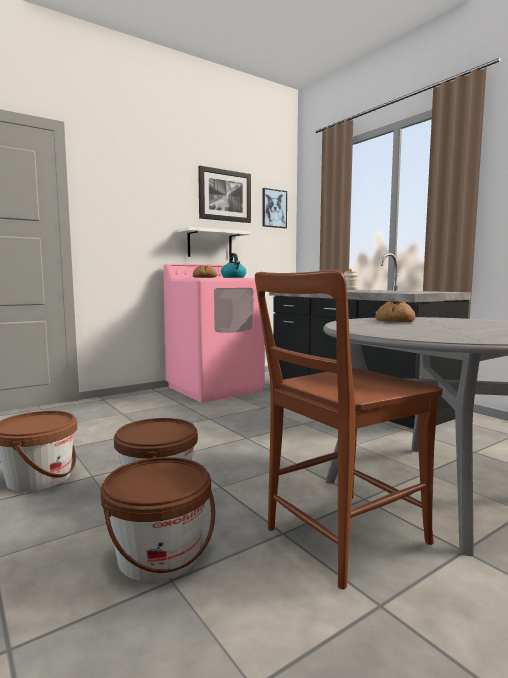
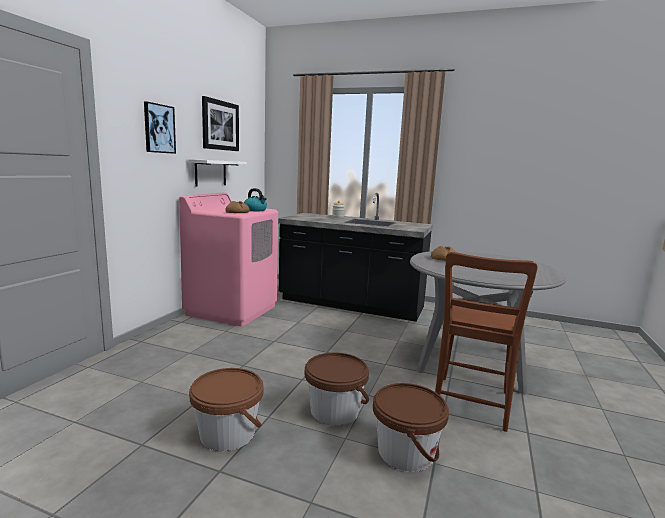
camera: 35 degrees left, 5 degrees up
(274, 208) = (251, 137): picture -> picture (159, 128)

